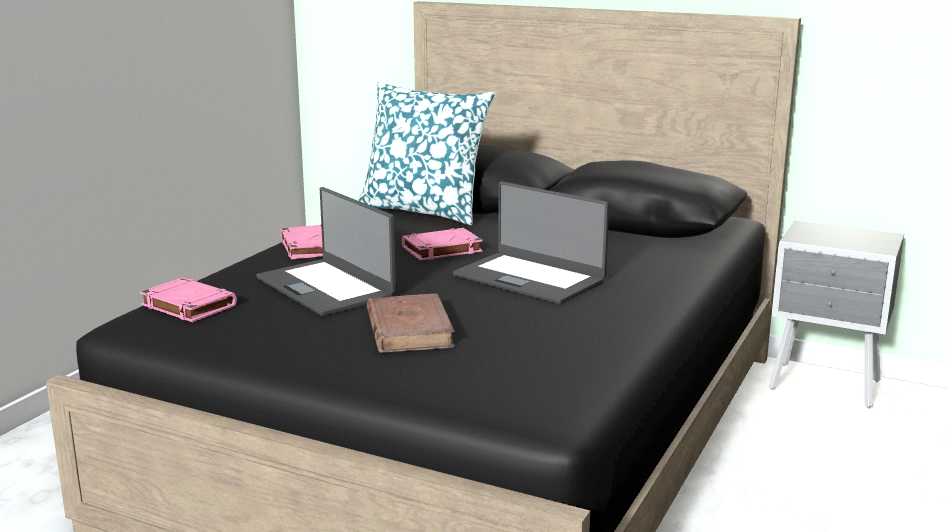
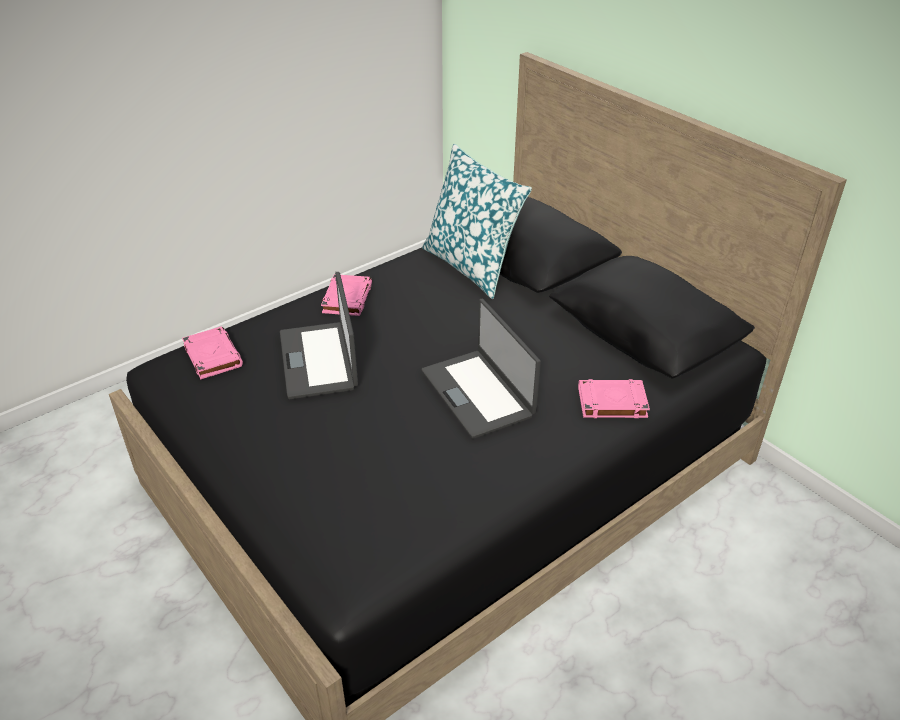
camera: 25 degrees right, 20 degrees up
(409, 329) = (336, 436): brown book -> none
(441, 250) = (441, 330): pink book -> pink book (611, 402)
(827, 386) = (786, 512): grey nightstand -> none

